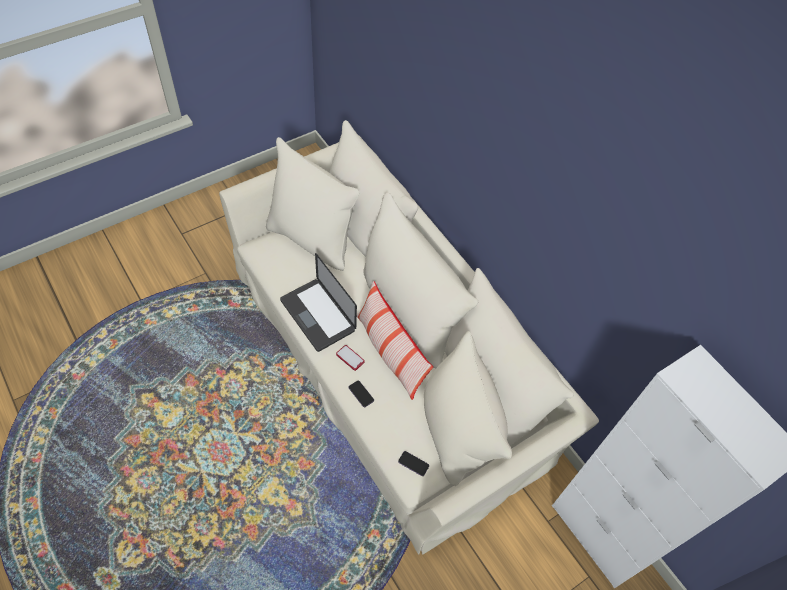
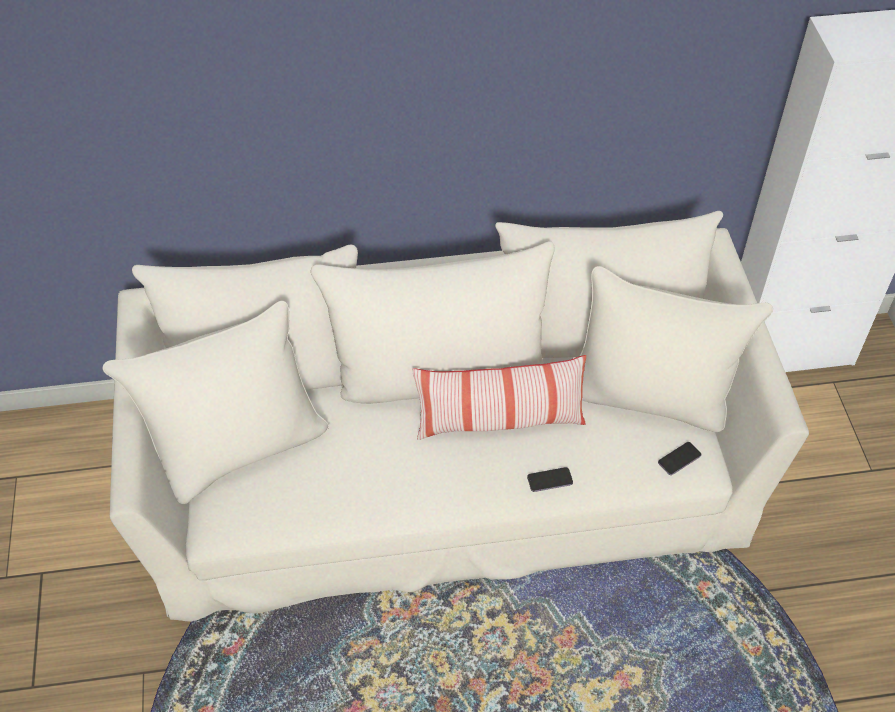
camera: 60 degrees left, 5 degrees down
(317, 315) = (391, 487): laptop -> none
(350, 358) = (485, 472): phone -> none

